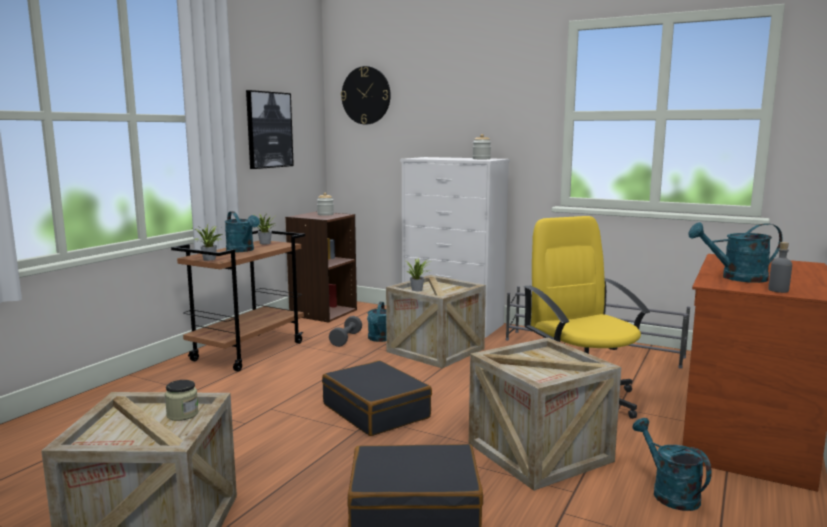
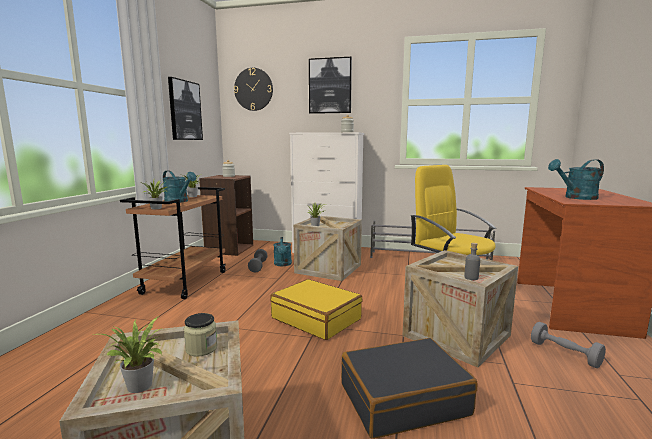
camera: 15 degrees left, 0 degrees up
(113, 438) = (140, 387): none -> potted plant
(376, 411) = (316, 318): black suitcase -> yellow suitcase
(465, 91) = (330, 86): none -> picture
(669, 492) = (564, 354): turquoise watering can -> grey dumbbell
(778, 290) = (618, 203): grey bottle -> grey bottle (471, 278)

